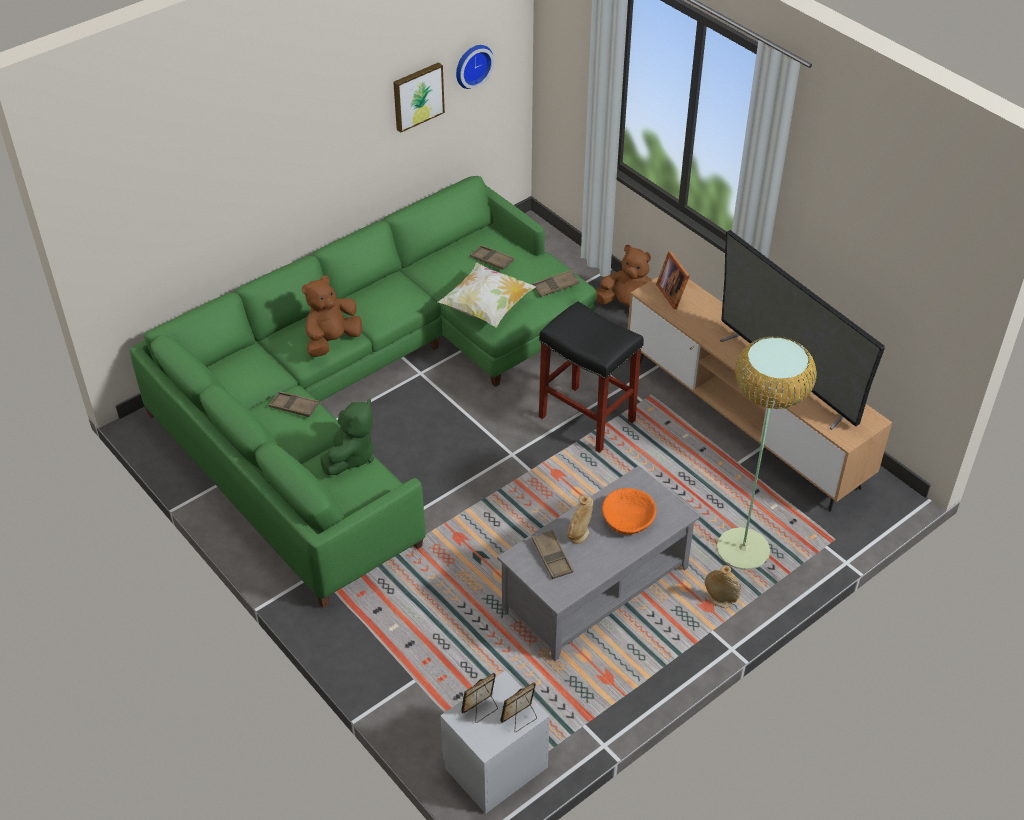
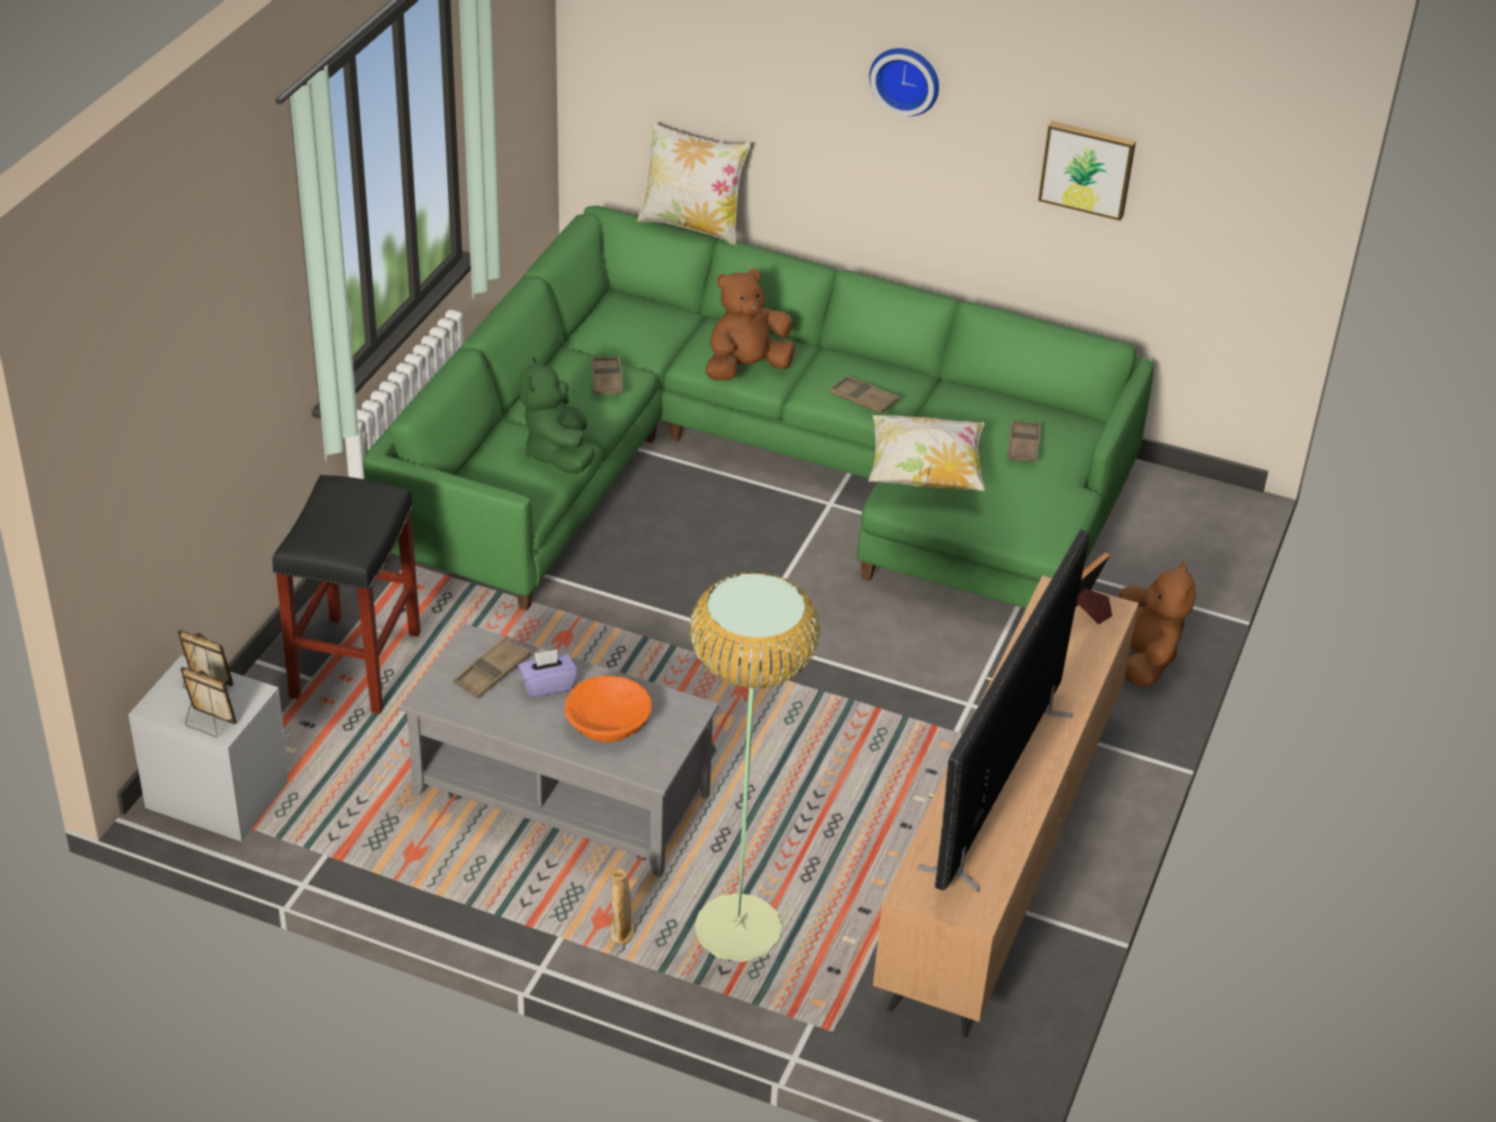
camera: 60 degrees right, 5 degrees down
(213, 296) = (692, 225): none -> pillow
(332, 341) = (746, 368): brown plush toy -> brown plush toy turned 45 degrees counterclockwise
(350, 456) = (558, 453): green plush toy -> green plush toy turned 90 degrees clockwise
(472, 65) = (1196, 183): wall clock -> wall clock (906, 79)
(556, 286) = (1027, 522): brown tray -> brown tray (863, 399)
(579, 535) = (547, 685): beige vase -> purple tissue box
(585, 418) = (872, 685): black stool -> black stool (355, 663)

